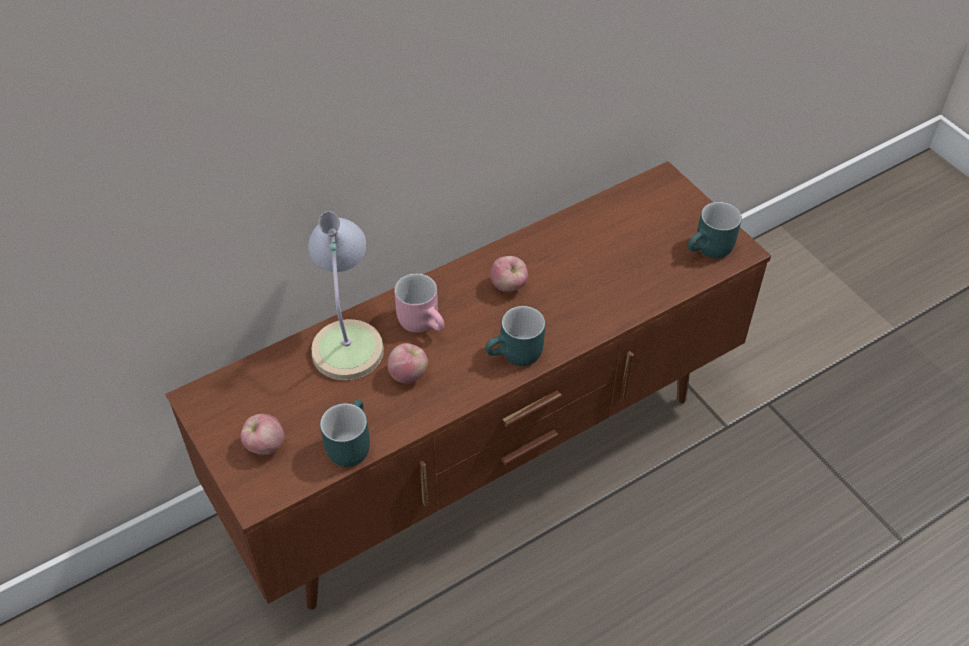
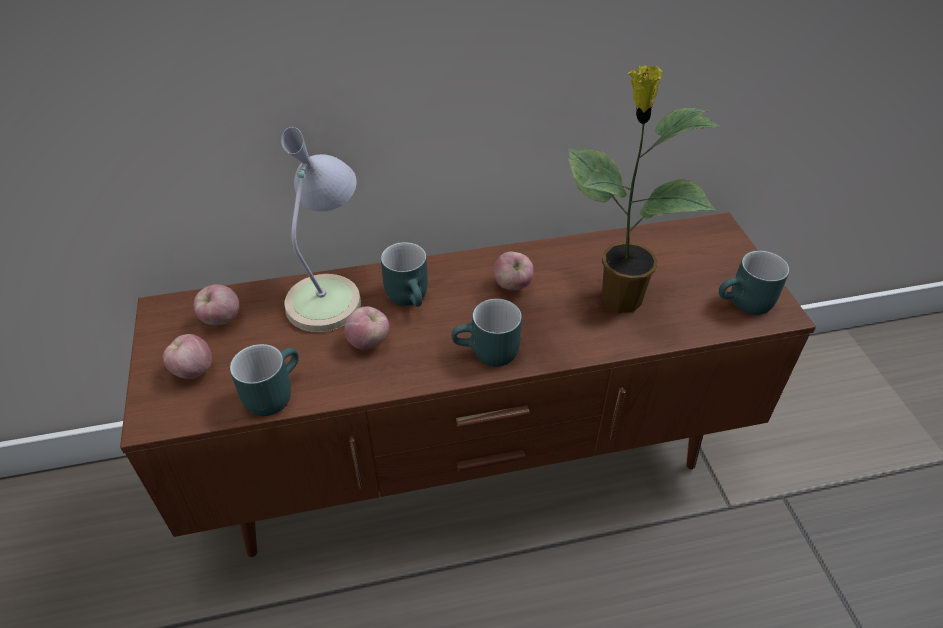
camera: 20 degrees right, 5 degrees down
(261, 392) = (221, 320): none -> apple
(424, 321) = (412, 297): pink mug -> turquoise mug
(604, 274) = (618, 299): none -> potted plant

